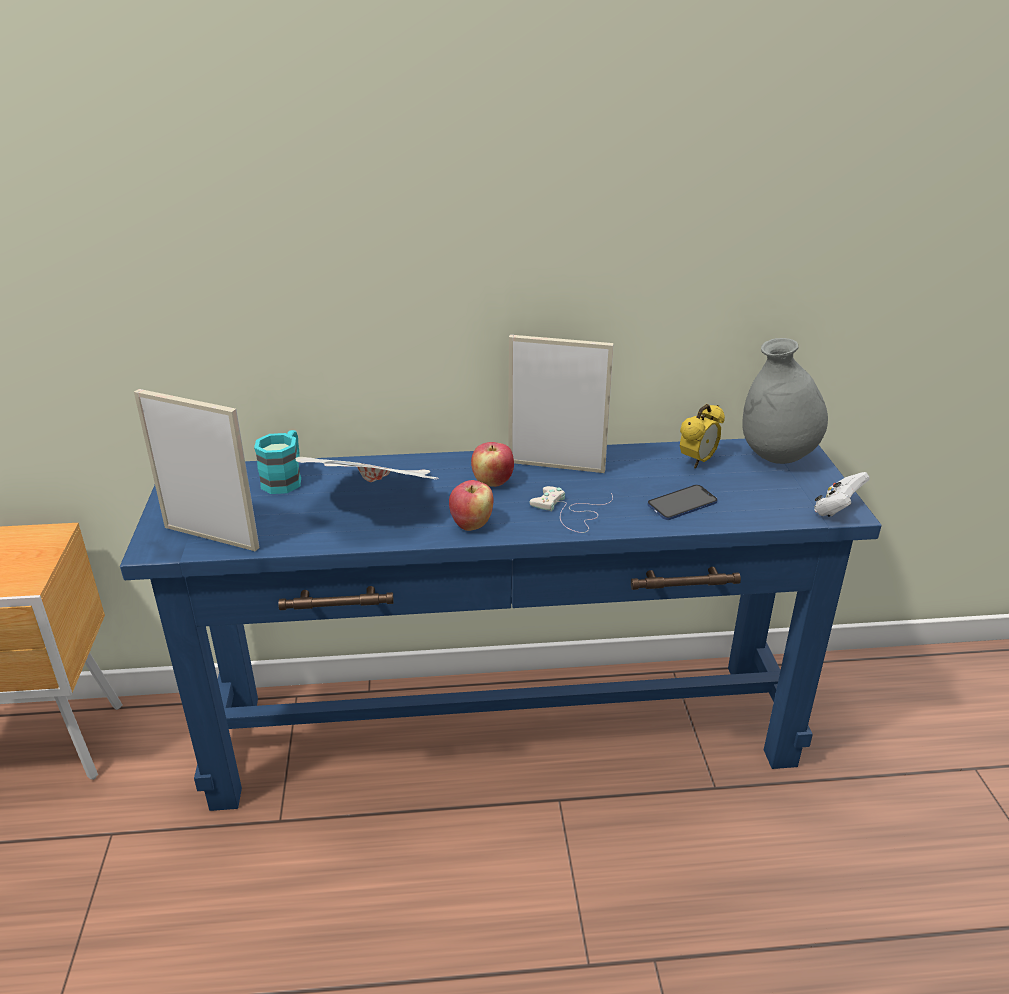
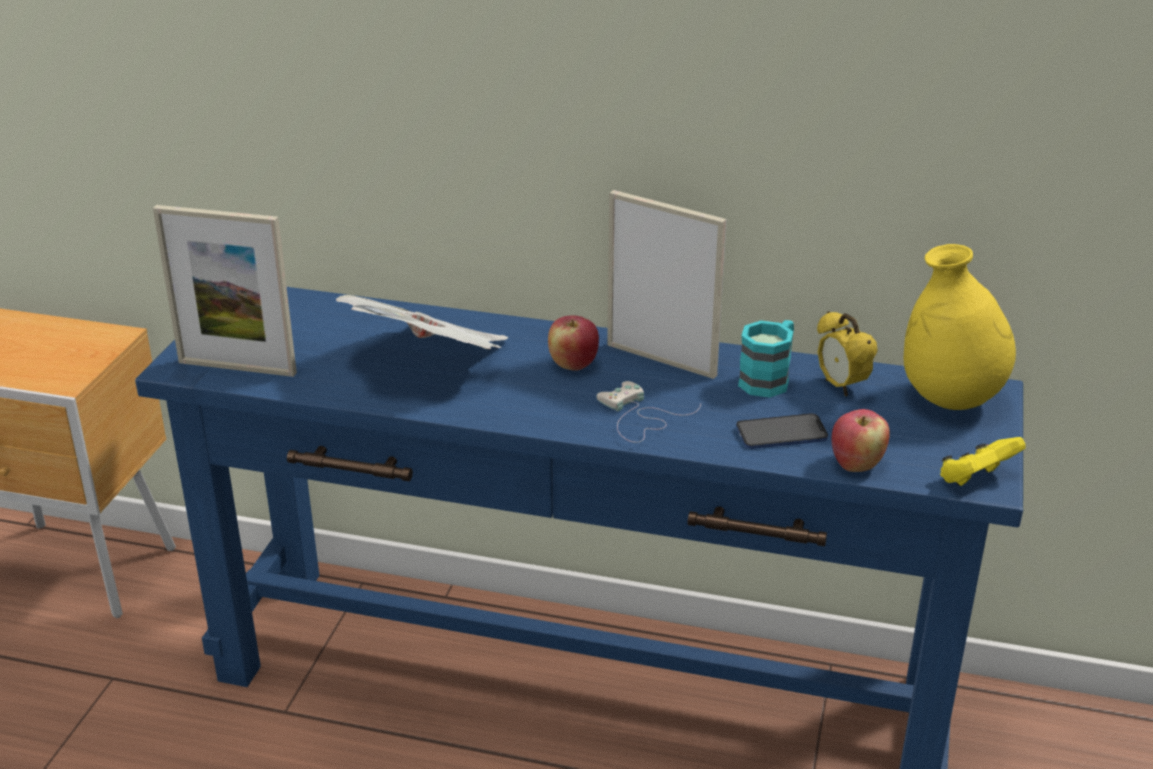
camera: 20 degrees right, 0 degrees up
(211, 537) = (237, 367): picture frame -> picture frame turned 150 degrees clockwise
(285, 478) = (349, 318): turquoise mug -> turquoise mug (769, 378)
(471, 524) = (516, 408): apple -> apple (856, 464)
(698, 462) = (841, 387): alarm clock -> alarm clock turned 90 degrees clockwise
(777, 457) = (950, 400): grey vase -> yellow vase
(836, 510) = (976, 480): white game controller -> yellow game controller

